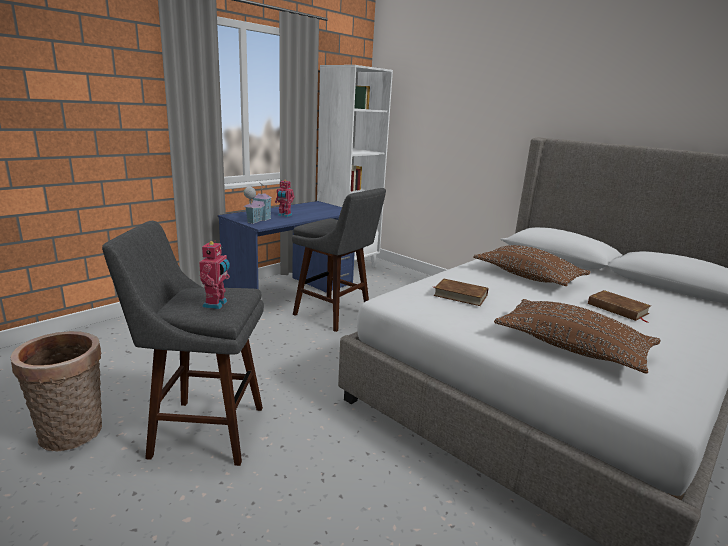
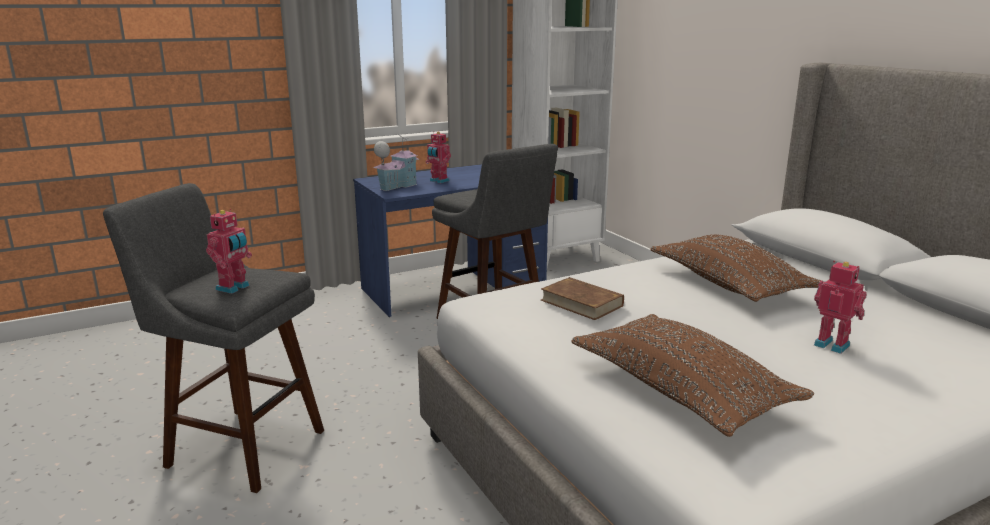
camera: 20 degrees right, 0 degrees up
(72, 435) = (107, 429): basket -> none
(618, 309) = (832, 344): brown book -> toy robot

